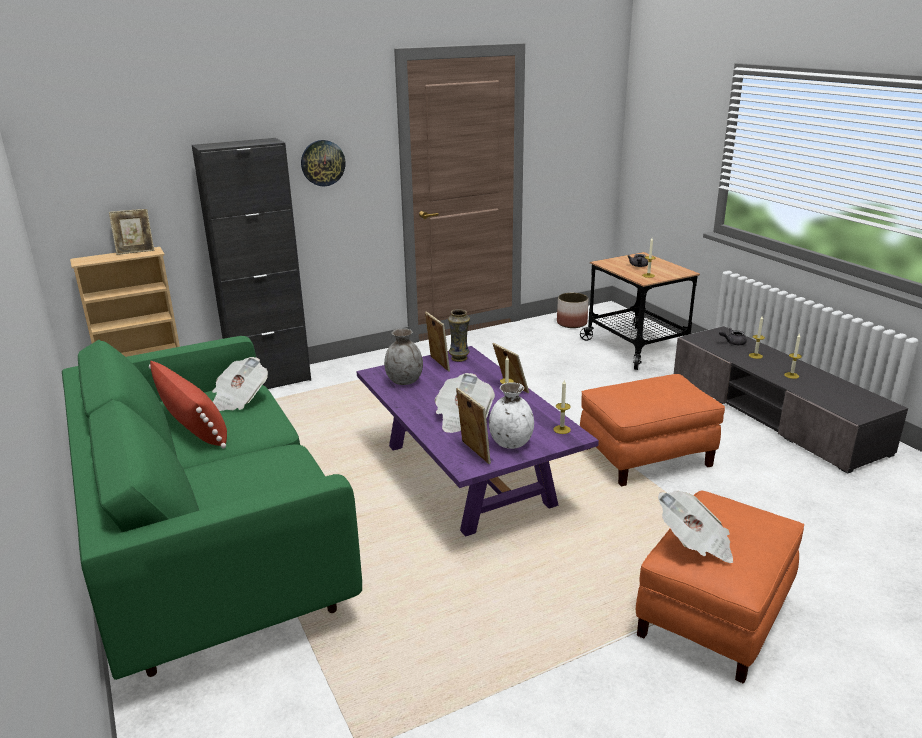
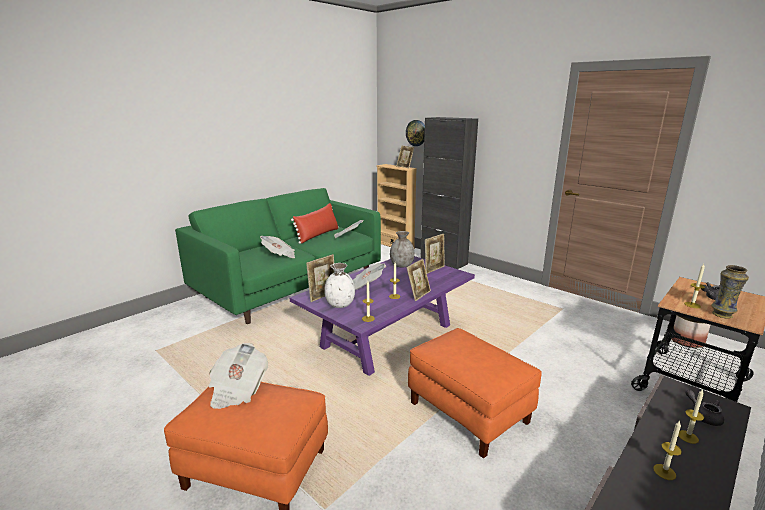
camera: 70 degrees right, 5 degrees down
(269, 474) = (279, 255): none -> newspaper
(322, 163) = (505, 139): wall clock -> wall clock (416, 133)
(459, 358) = (449, 274): vase -> vase (722, 315)

